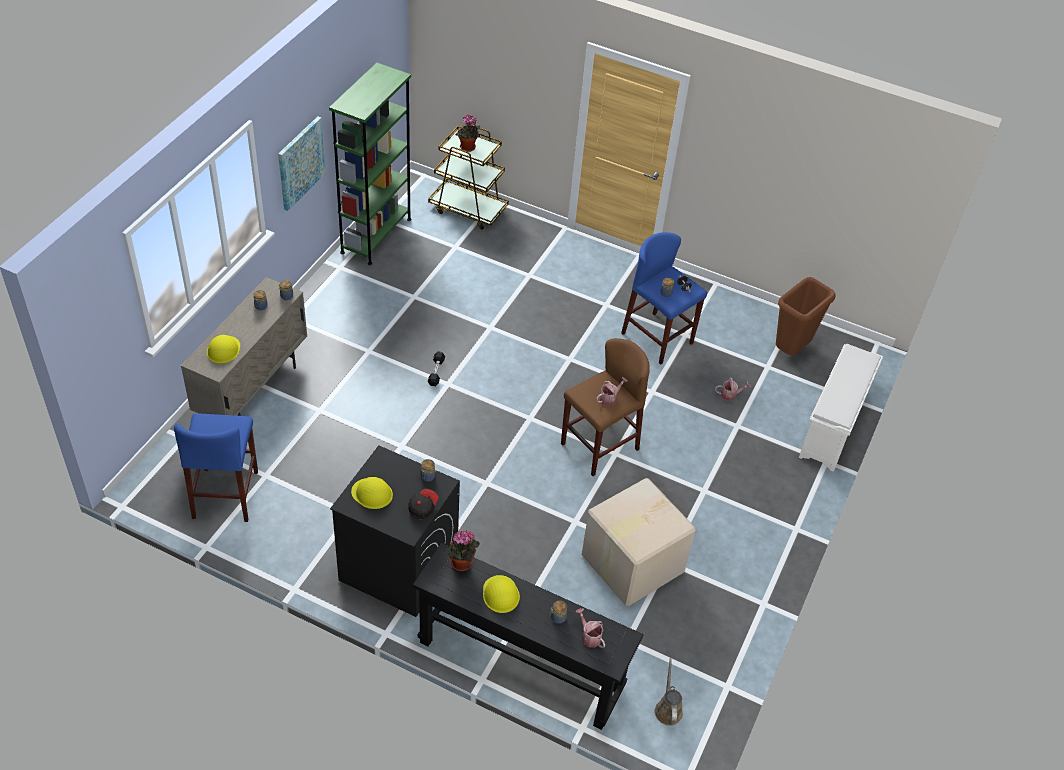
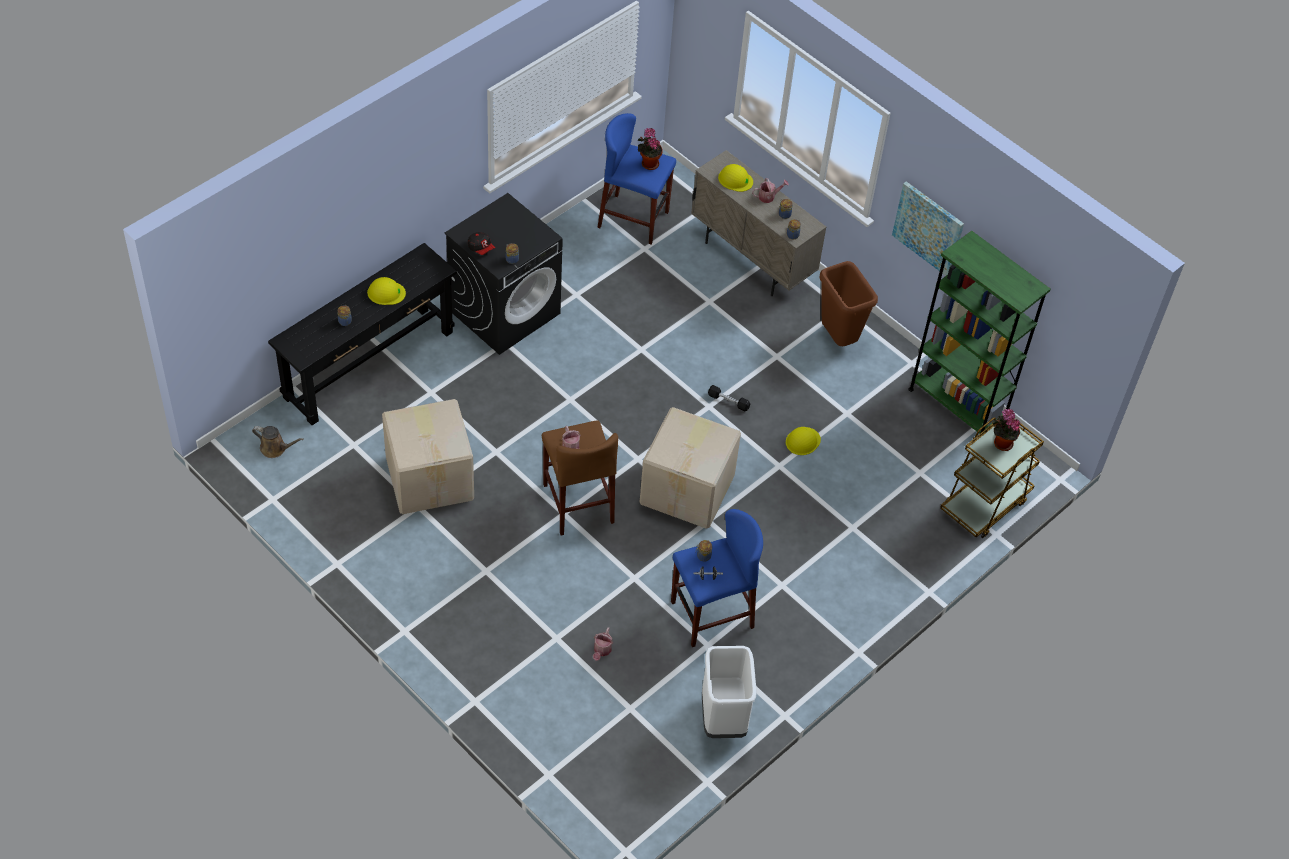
camera: 110 degrees right, 5 degrees up
(372, 493) = (510, 220): yellow hard hat -> yellow hard hat (802, 441)
(460, 565) = (427, 276): potted plant -> potted plant (648, 163)
(544, 378) = (688, 489): none -> cardboard box
(589, 636) = (317, 335): watering can -> watering can (768, 196)
(740, 314) = (723, 718): none -> white trash can
(790, 350) = (647, 745): brown trash can -> brown trash can (839, 338)
(832, 429) = (514, 730): white shoe rack -> none

